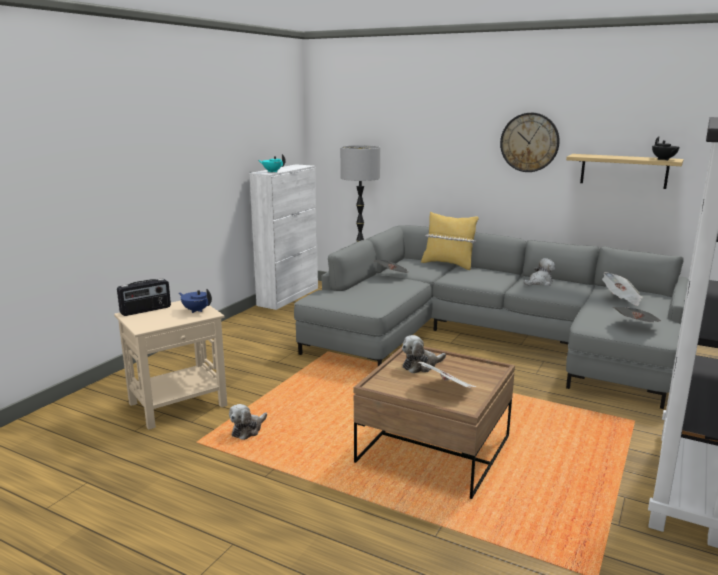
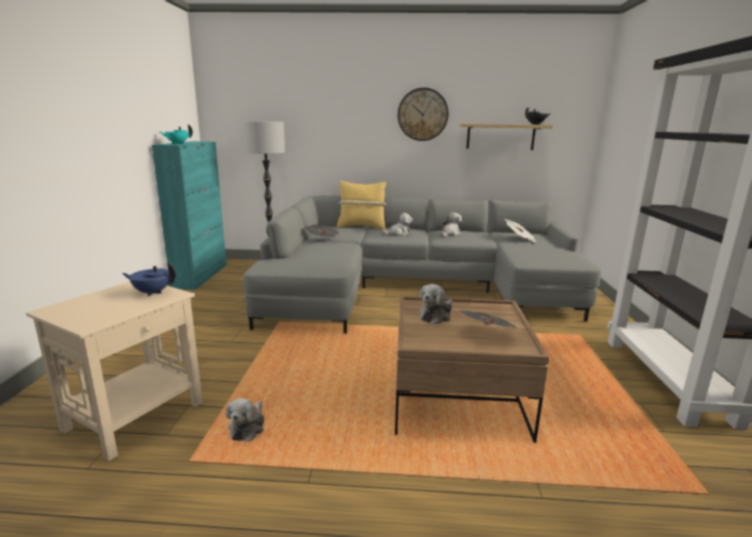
camera: 25 degrees left, 0 degrees up
(146, 310) = (76, 302): radio -> none
(288, 296) = (201, 276): white cabinet -> turquoise cabinet
(479, 276) = (398, 234): none -> plush toy
(636, 326) = (556, 257): newspaper -> none

